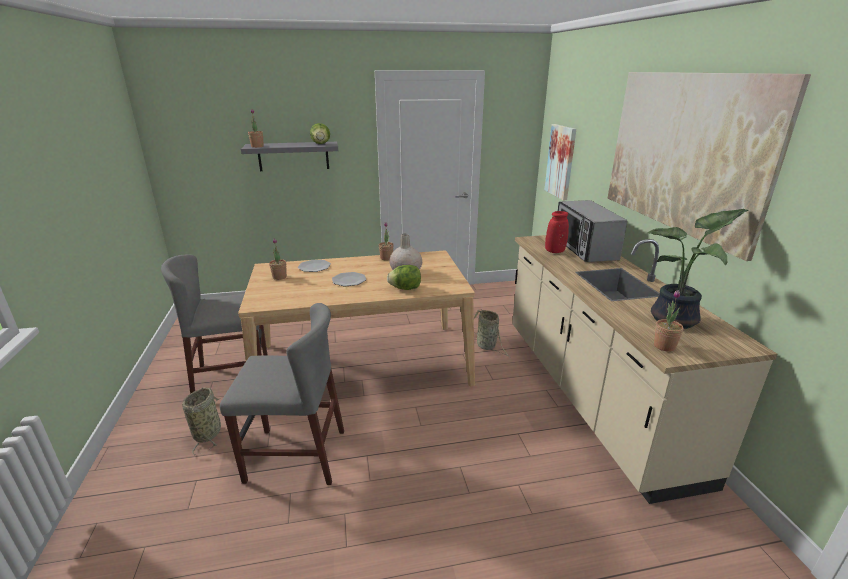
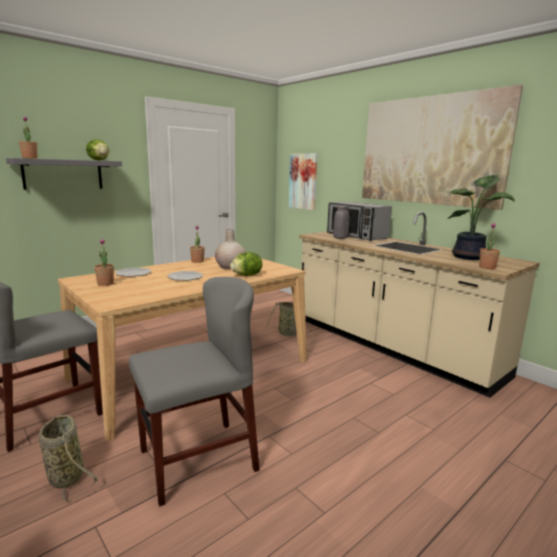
camera: 30 degrees left, 10 degrees down
(554, 251) = (340, 238): red vase -> grey vase

